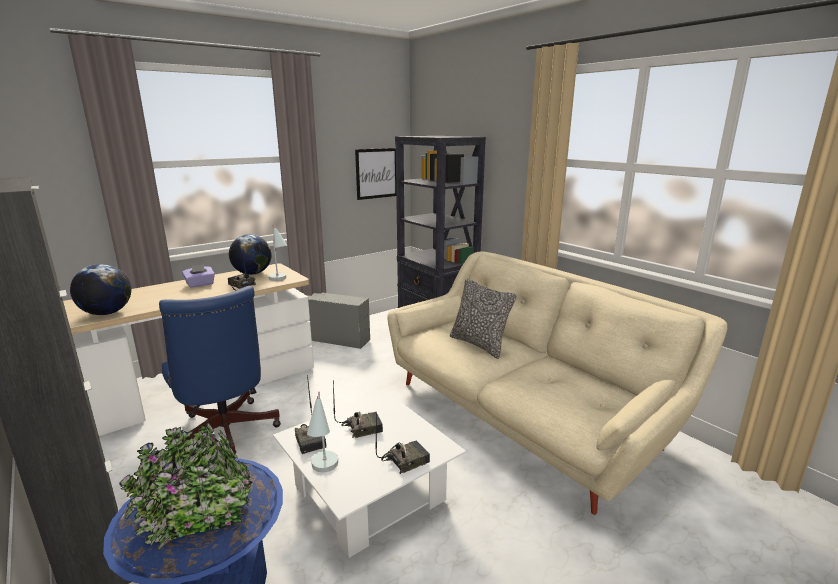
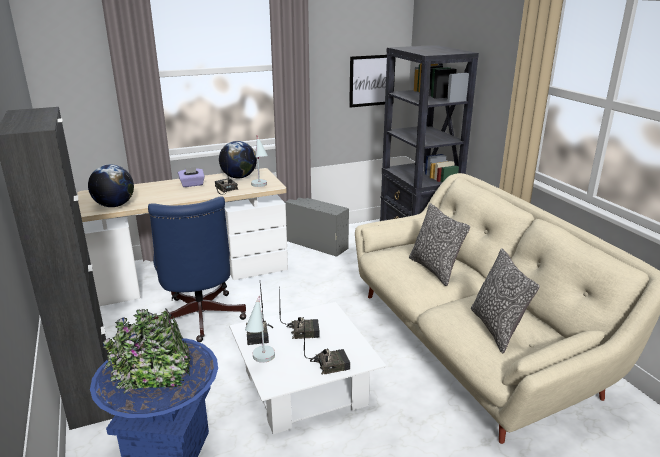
camera: 15 degrees right, 5 degrees up
(566, 393) = (496, 329): none -> pillow

